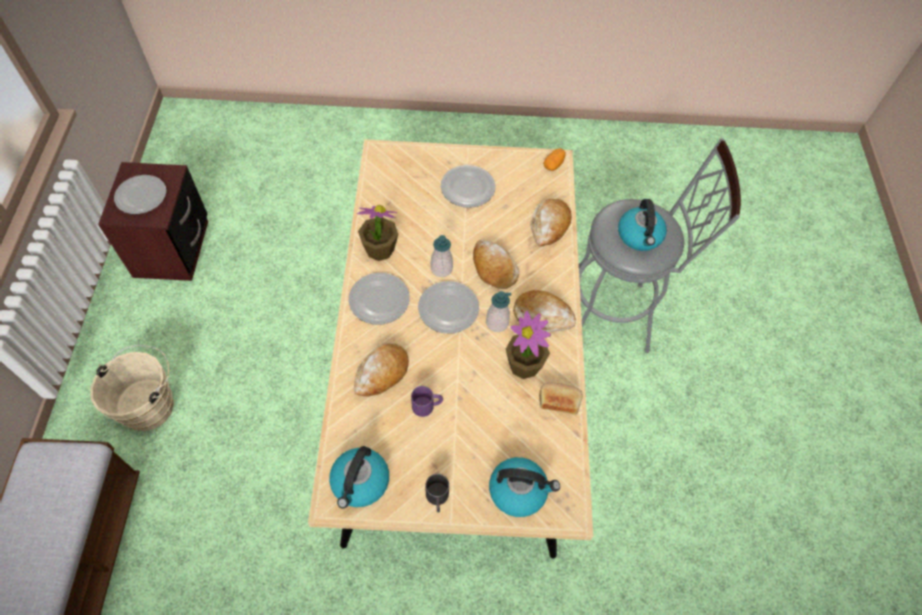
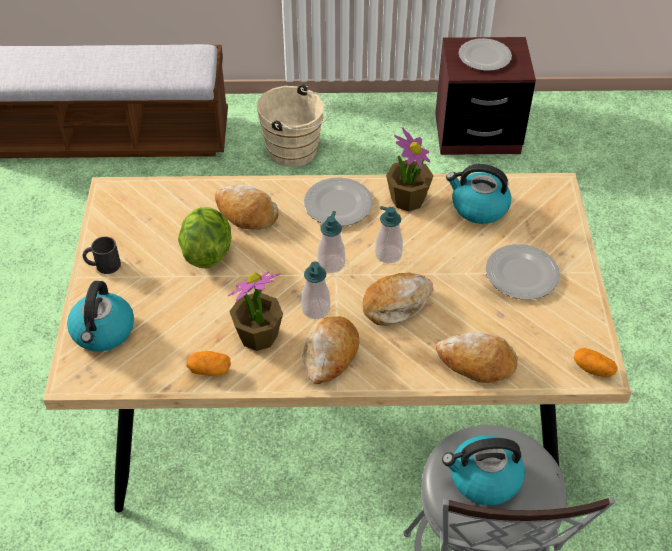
camera: 90 degrees right, 10 degrees down
(360, 482) = (126, 207): kettle -> kettle (478, 207)
(427, 406) = (207, 252): purple mug -> lettuce
(449, 309) = (331, 263): plate -> soap dispenser
(559, 401) = (209, 370): bread -> potato

